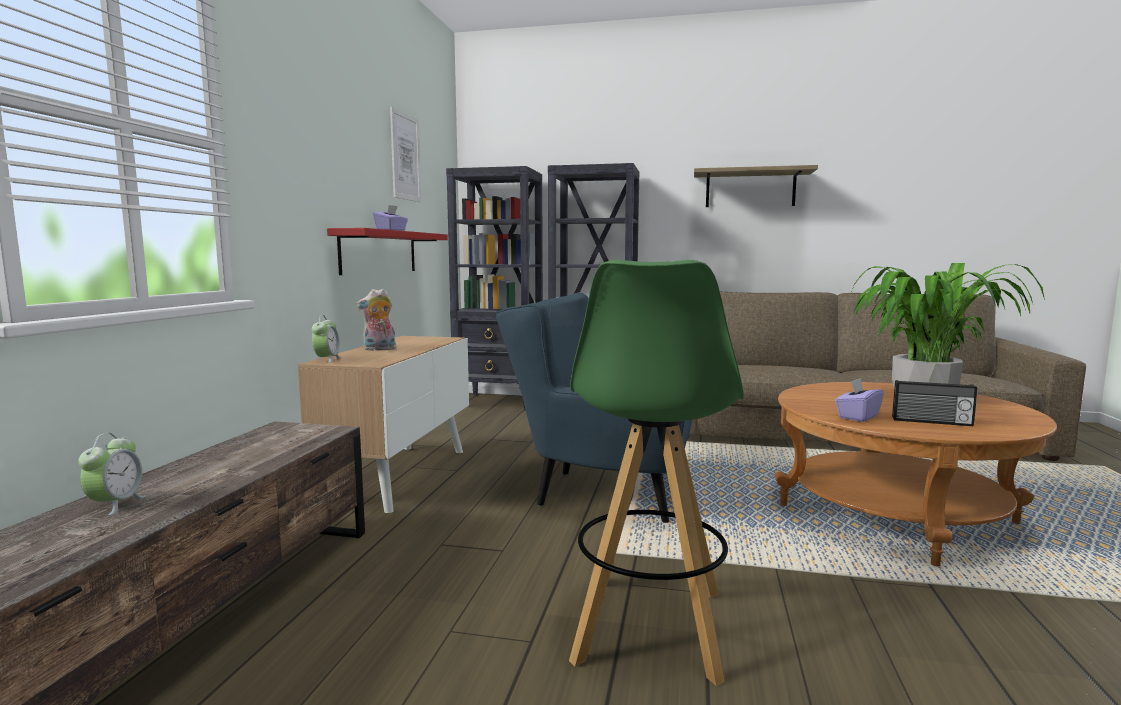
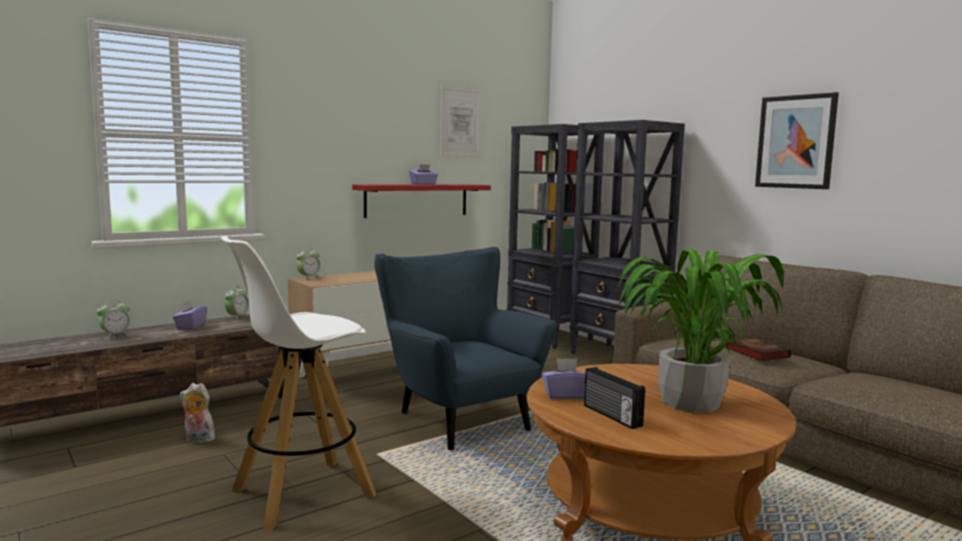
camera: 40 degrees right, 0 degrees up
(218, 459) = (190, 326): none -> purple tissue box
(257, 434) = (237, 317): none -> alarm clock
(379, 349) = (360, 275): plush toy -> plush toy (197, 439)
(649, 626) = (301, 493): green stool -> white stool
(750, 189) = (795, 142): shelf -> picture
(799, 366) = (754, 352): none -> book

